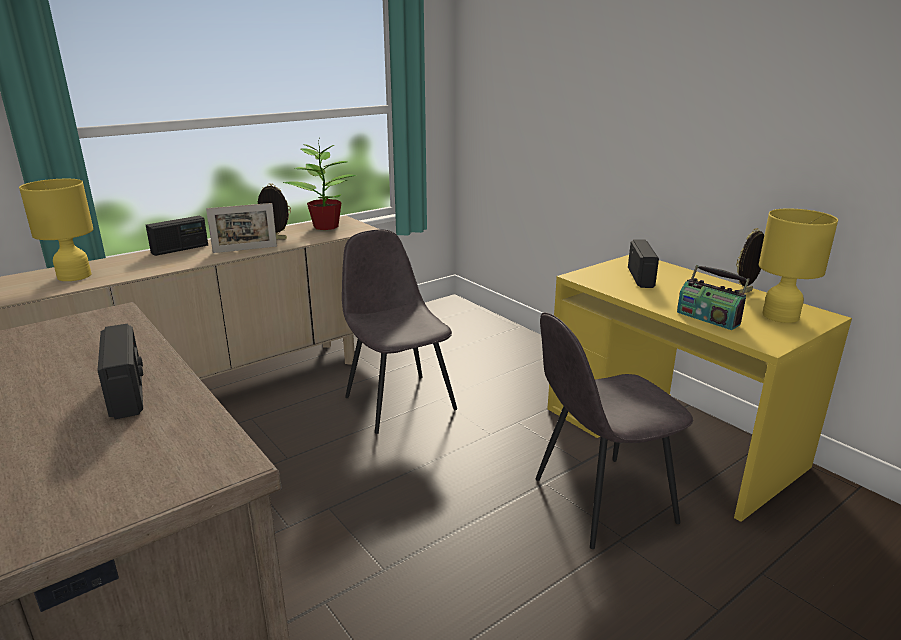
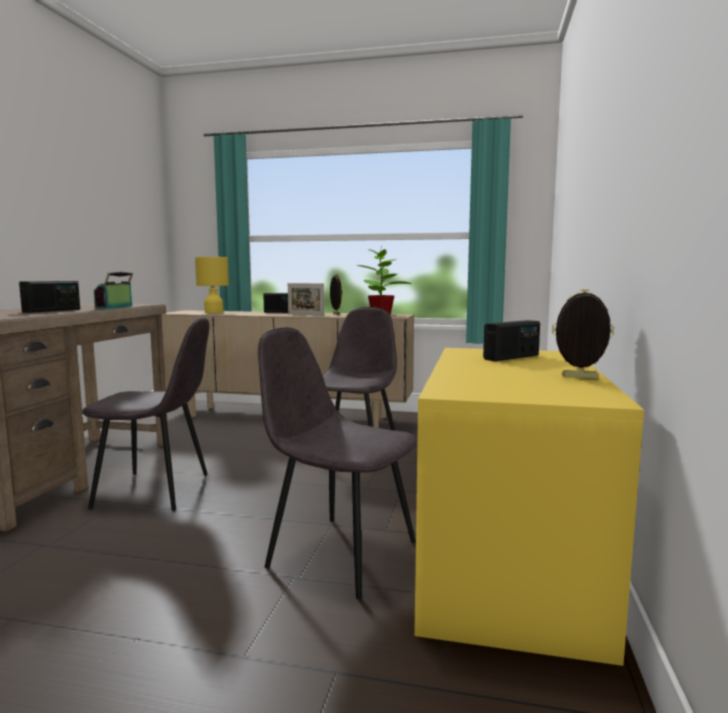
camera: 50 degrees right, 15 degrees down
(328, 560) = (156, 491): none -> grey chair
(708, 318) = (465, 376): radio -> radio (115, 307)
(781, 316) = (547, 390): yellow table lamp -> none

